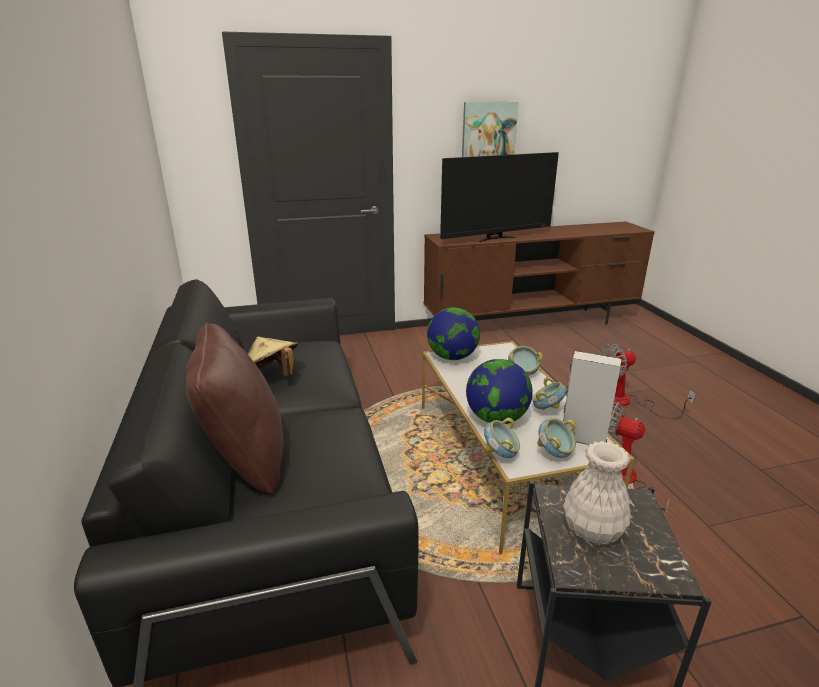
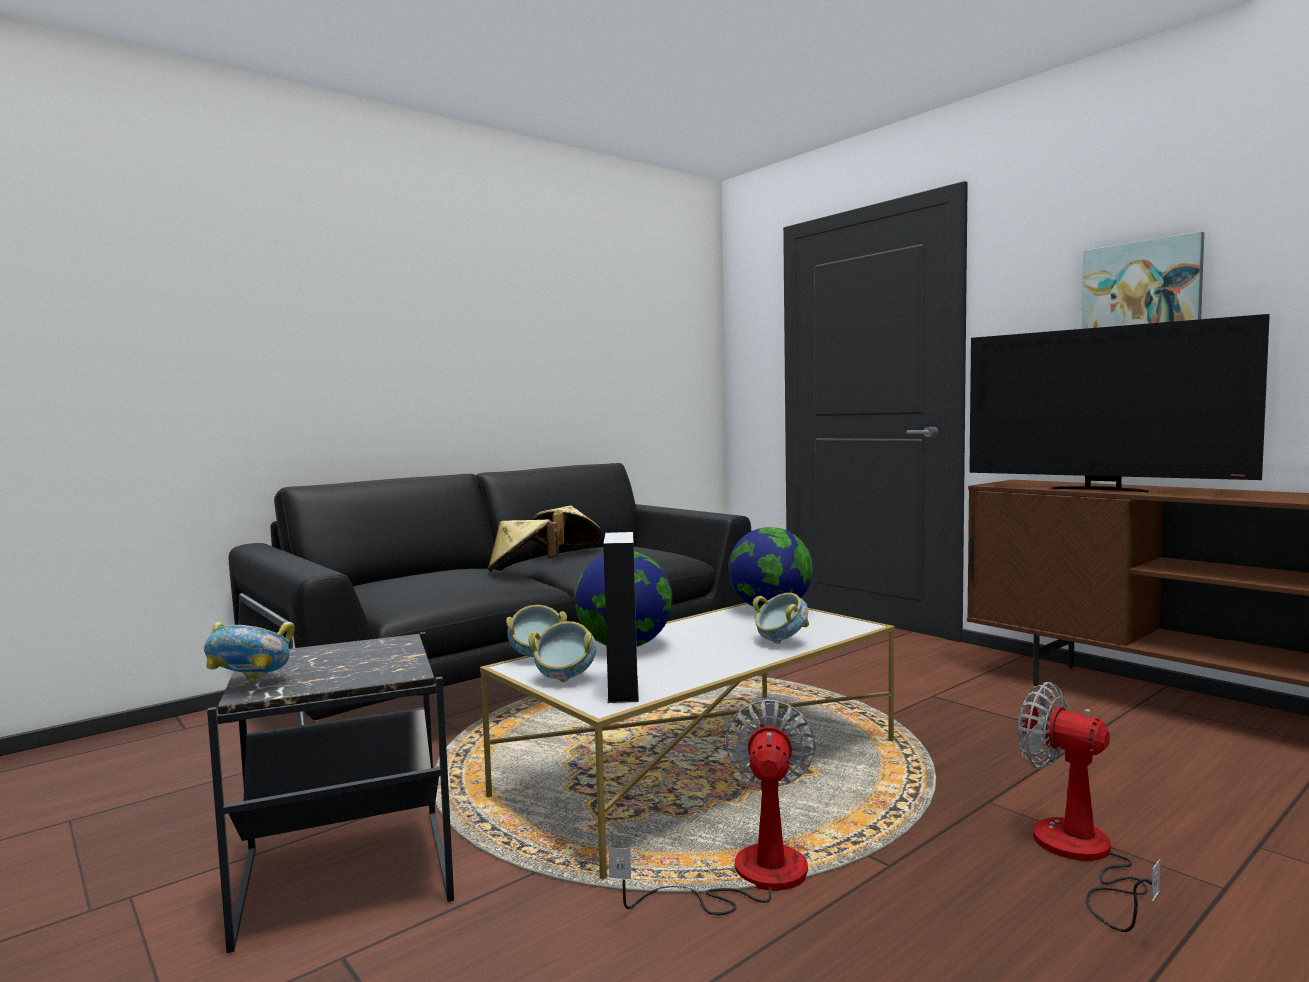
camera: 65 degrees right, 20 degrees down
(246, 458) = (423, 572): brown pillow -> none
(315, 408) = (521, 569): none -> beige hat
(546, 409) = (686, 664): bowl -> bowl (251, 685)
(593, 529) = (336, 658): white vase -> none

